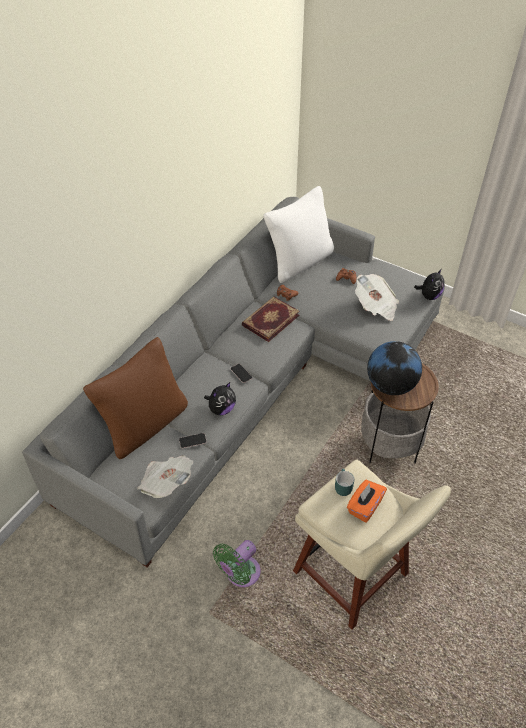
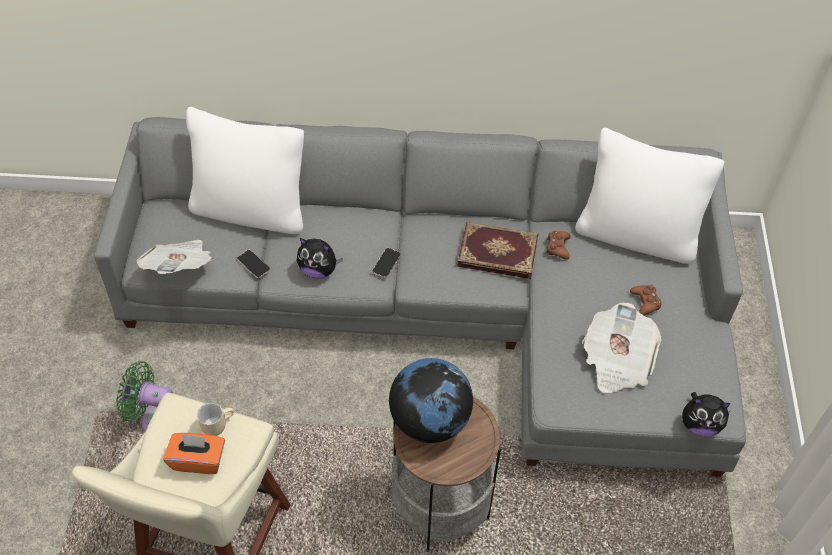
camera: 60 degrees right, 5 degrees up
(145, 424) = (251, 210): brown pillow -> white pillow
(341, 486) = (217, 423): turquoise mug -> beige mug

